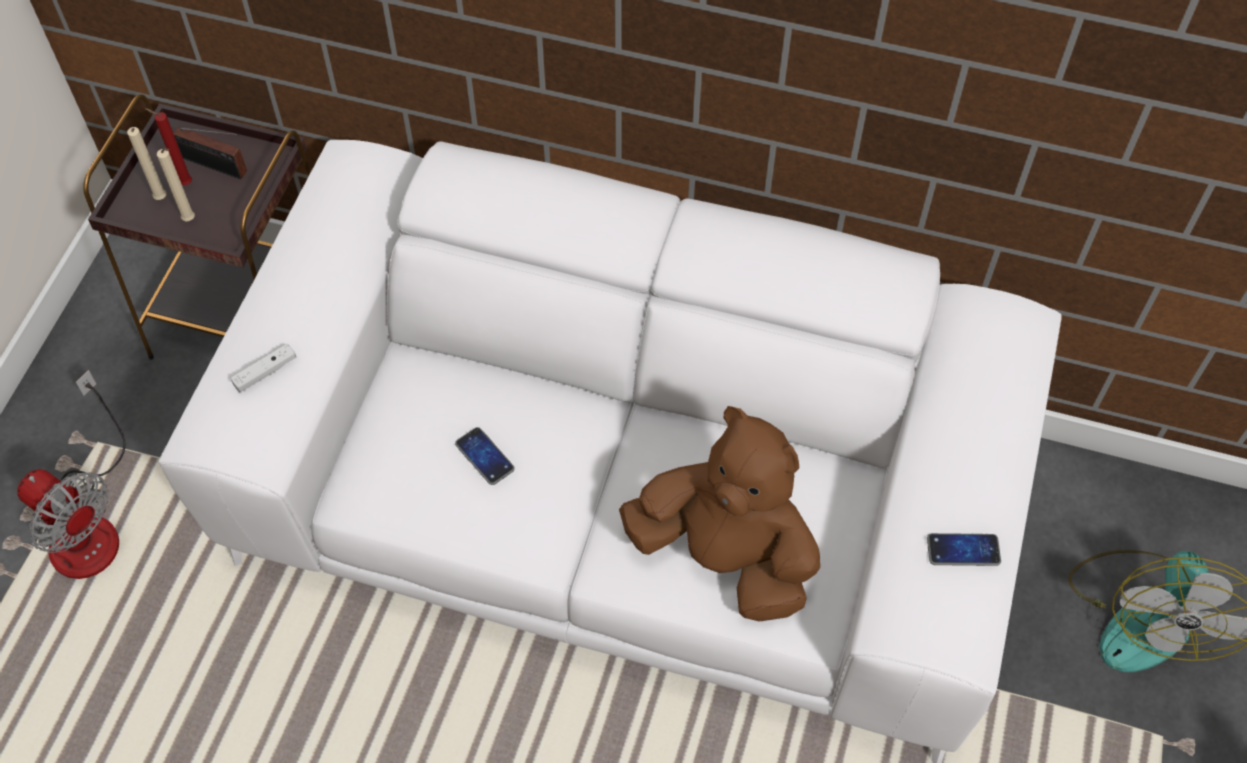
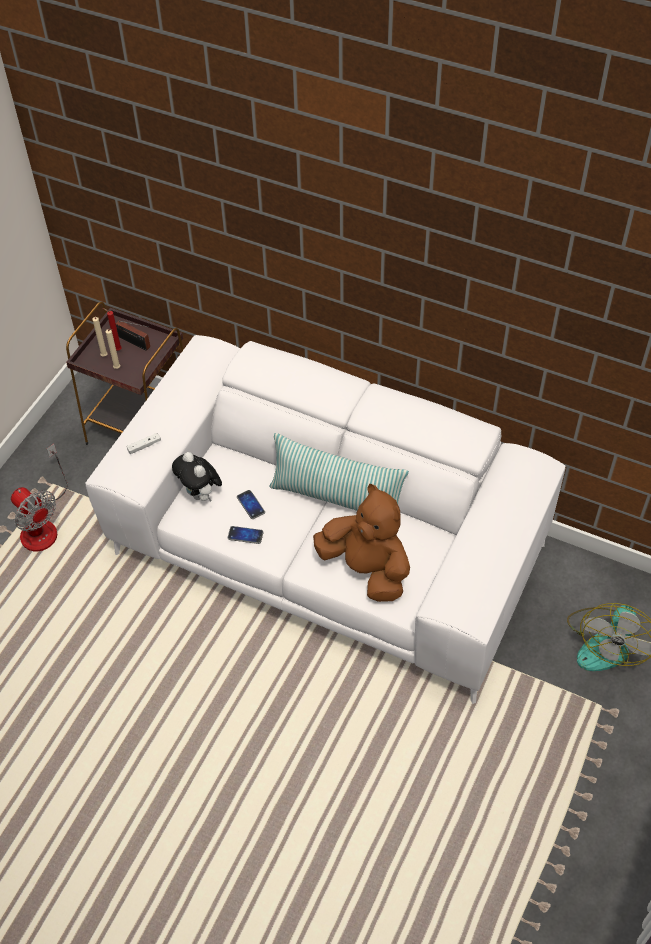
camera: 10 degrees right, 5 degrees down
(385, 447) = (200, 494): none -> plush toy
(643, 422) = (336, 498): none -> pillow
(963, 550) = (483, 573): phone -> phone (245, 535)

